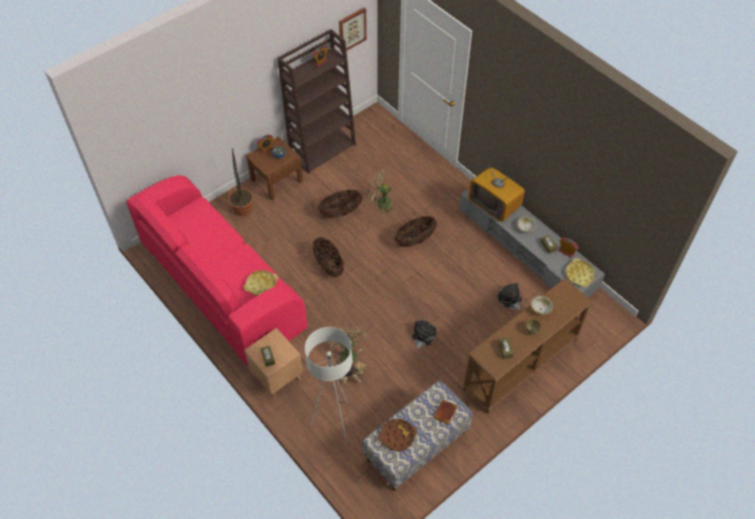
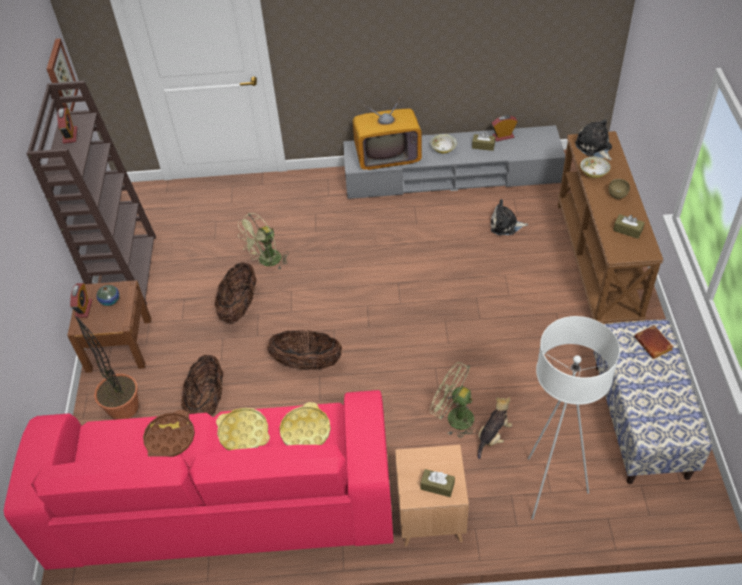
camera: 50 degrees left, 5 degrees down
(397, 436) = (655, 410): brown tray -> brown tray (170, 438)
(415, 240) = (350, 260): basket -> basket (207, 403)
(423, 336) = (491, 328): plush toy -> plush toy (594, 147)
(579, 274) = (541, 143): yellow tray -> yellow tray (243, 433)

